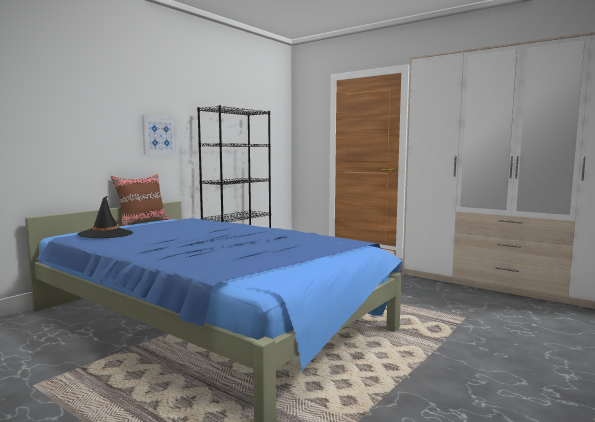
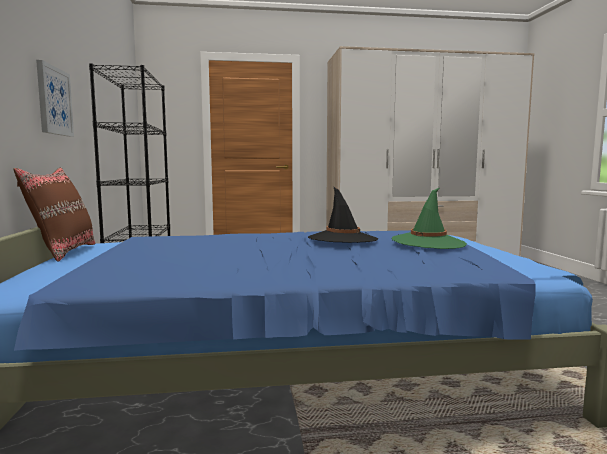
camera: 45 degrees left, 0 degrees up
(106, 234) = (117, 272): black hat -> black hat (342, 239)
(291, 249) = (428, 242): none -> green hat

